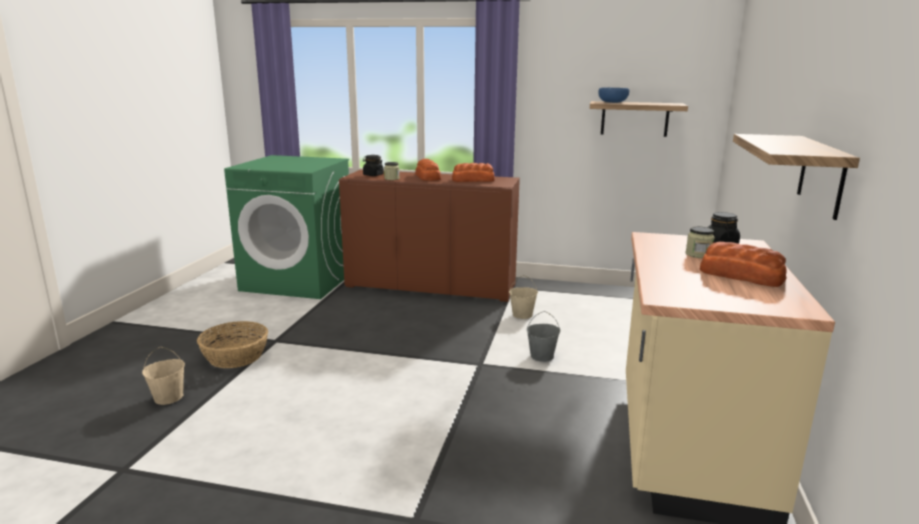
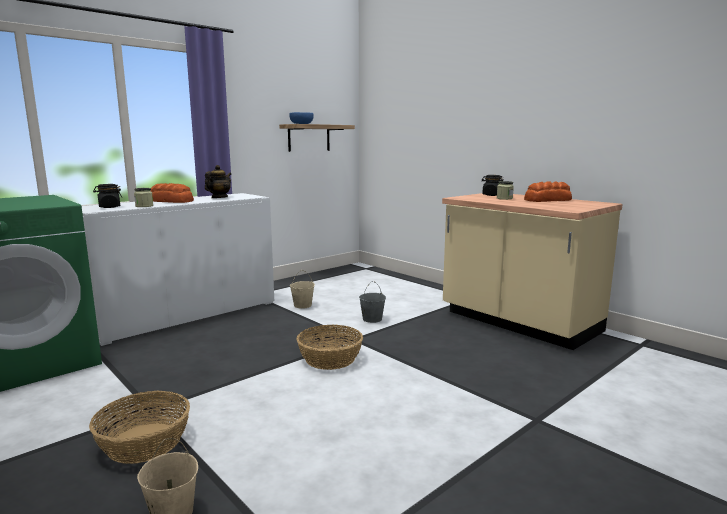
camera: 55 degrees left, 5 degrees down
(424, 368) = (329, 358): none -> basket
(431, 285) = (186, 315): brown cabinet -> white cabinet
(472, 180) = (219, 198): bread -> teapot
(821, 176) = (554, 140): shelf -> none

